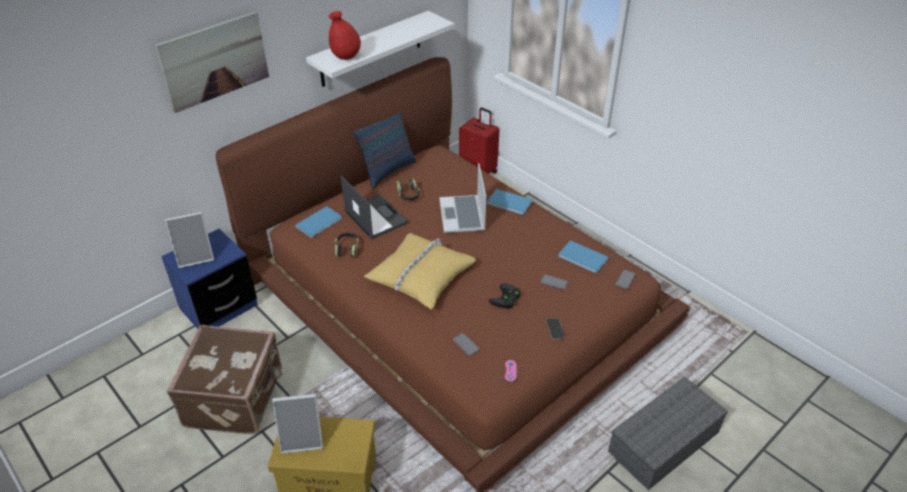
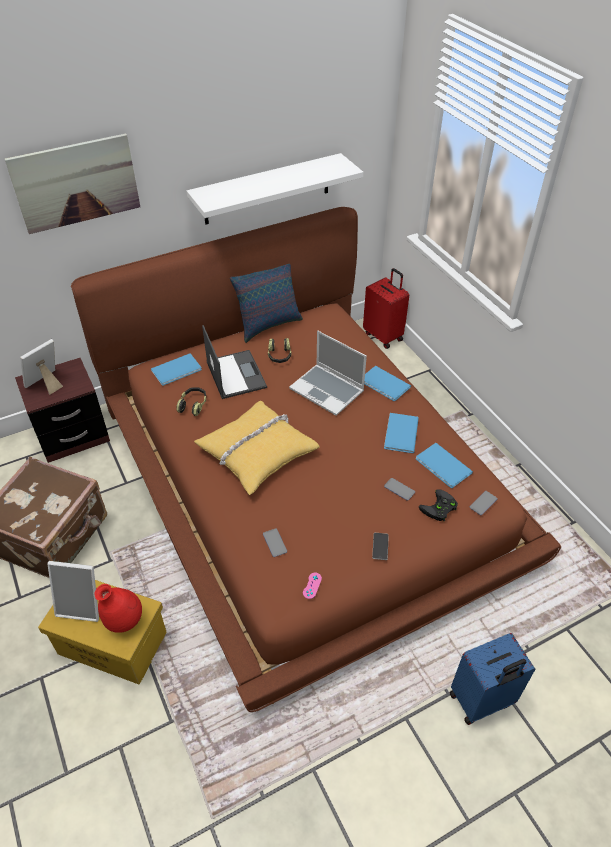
camera: 15 degrees right, 5 degrees up
(196, 256) = (46, 384): picture frame -> picture frame turned 135 degrees clockwise
(219, 307) = (73, 436): blue nightstand -> brown nightstand
(346, 57) = (227, 196): red vase -> red vase (124, 621)
(463, 216) = (328, 390): laptop -> laptop turned 60 degrees counterclockwise
(506, 299) = (338, 498): black game controller -> black game controller (439, 509)
(537, 239) = (399, 434): none -> blue book
(663, 443) = (481, 701): grey storage box -> blue suitcase

